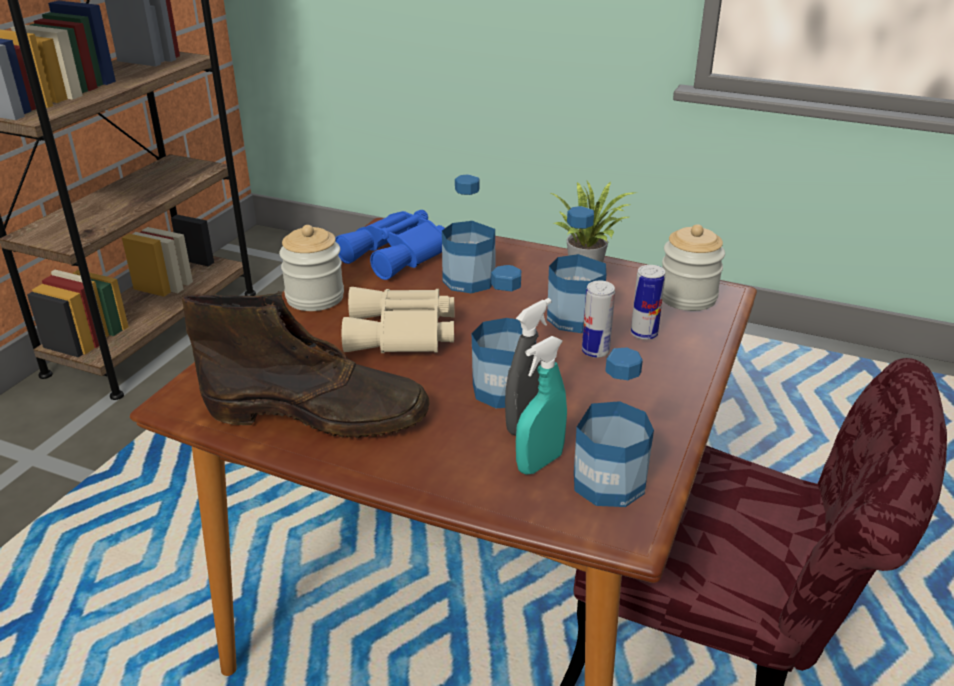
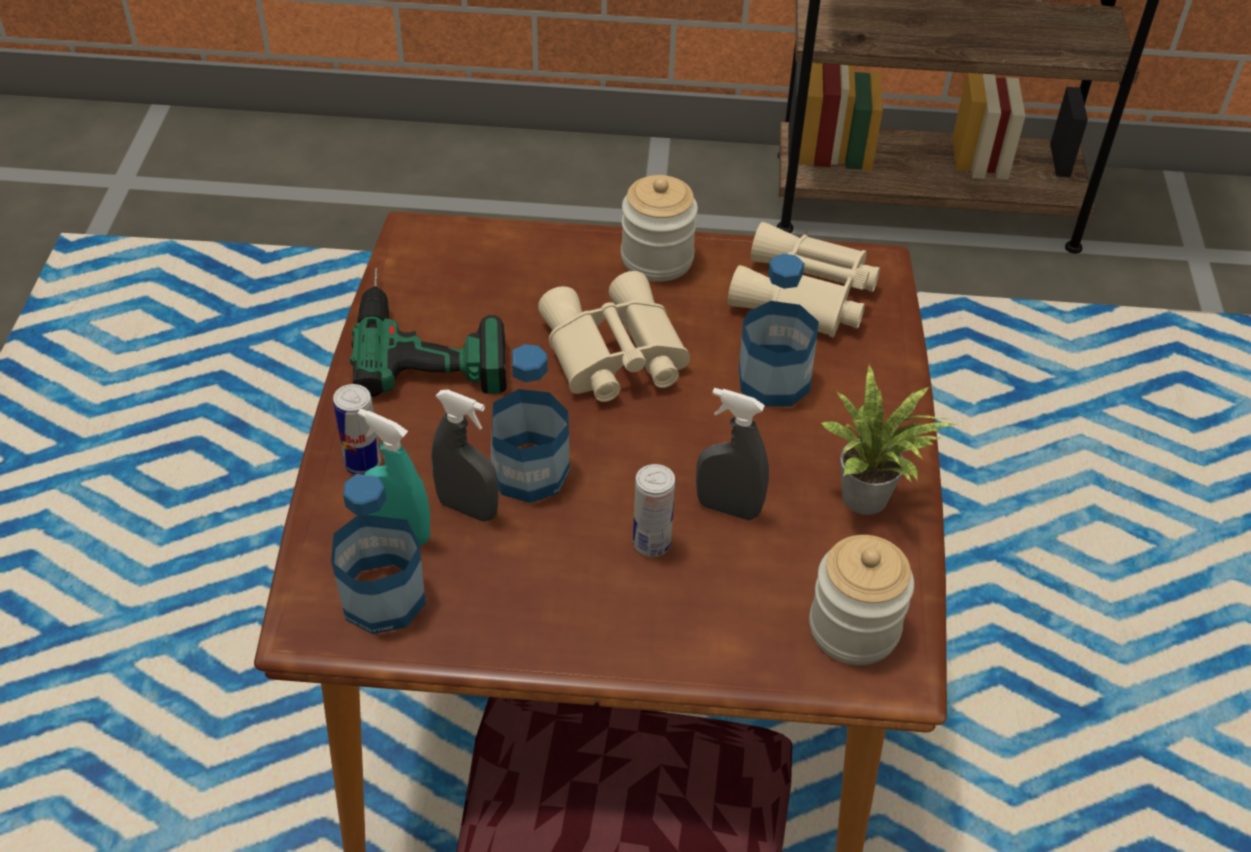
camera: 70 degrees right, 15 degrees up
(319, 413) = (429, 336): brown boot -> power drill
(398, 255) = (805, 297): blue binoculars -> beige binoculars
(575, 318) = (728, 508): bottle -> grey spray bottle
(644, 334) = (721, 589): can -> can (362, 463)

